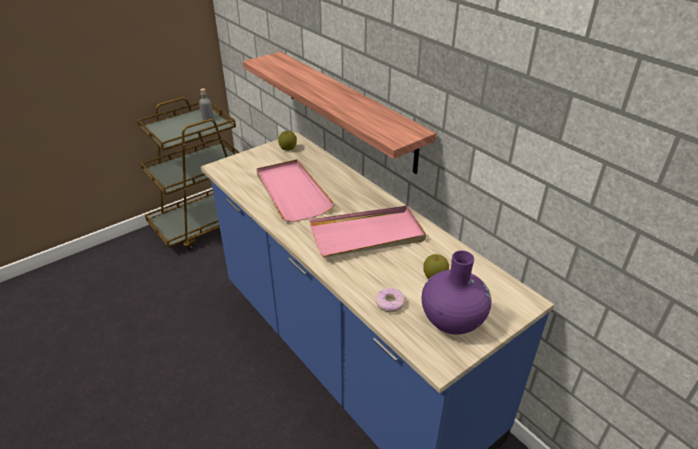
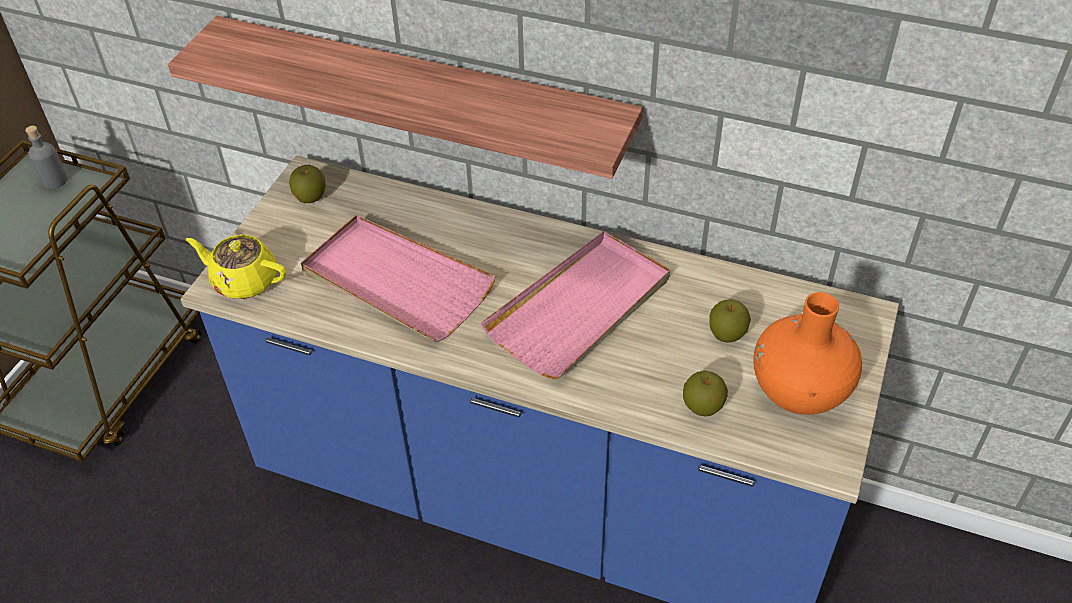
camera: 30 degrees left, 10 degrees up
(231, 169) = (244, 281): none -> yellow teapot
(390, 303) = (702, 406): donut -> apple
(452, 320) = (799, 390): purple vase -> orange vase

